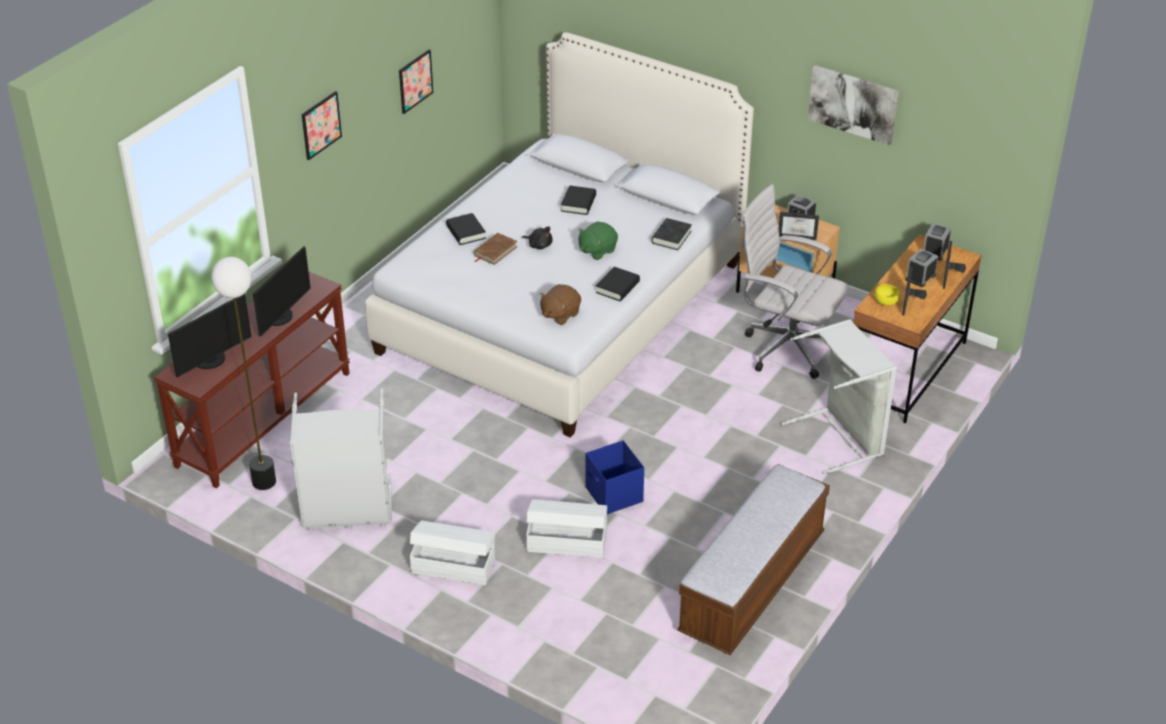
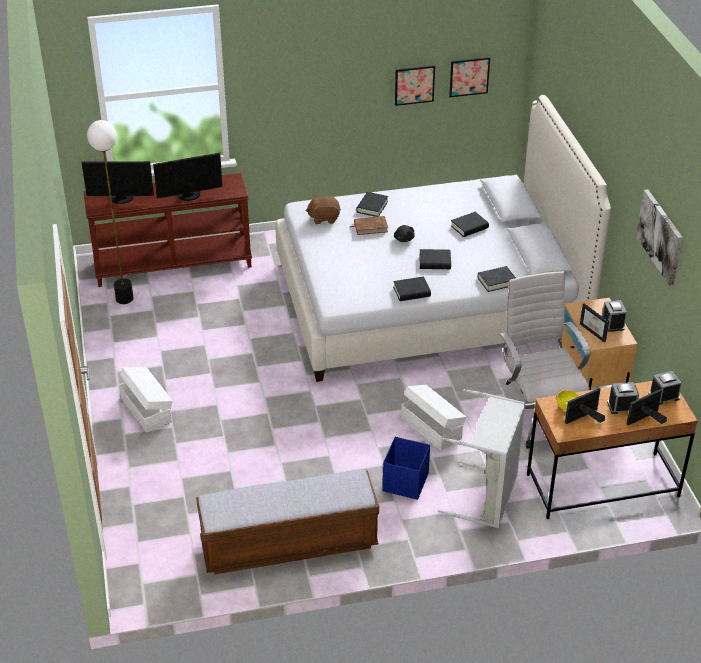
camera: 45 degrees right, 0 degrees up
(321, 125) = (299, 80): picture -> picture (469, 76)
(347, 510) = (140, 342): grey laundry basket -> none
(560, 314) = (351, 287): brown plush toy -> brown plush toy (324, 218)
(566, 541) = (224, 440): white storage box -> white storage box (431, 427)
(597, 250) = (435, 262): green plush toy -> black book
(614, 495) = (290, 433): blue storage box -> blue storage box (405, 483)

